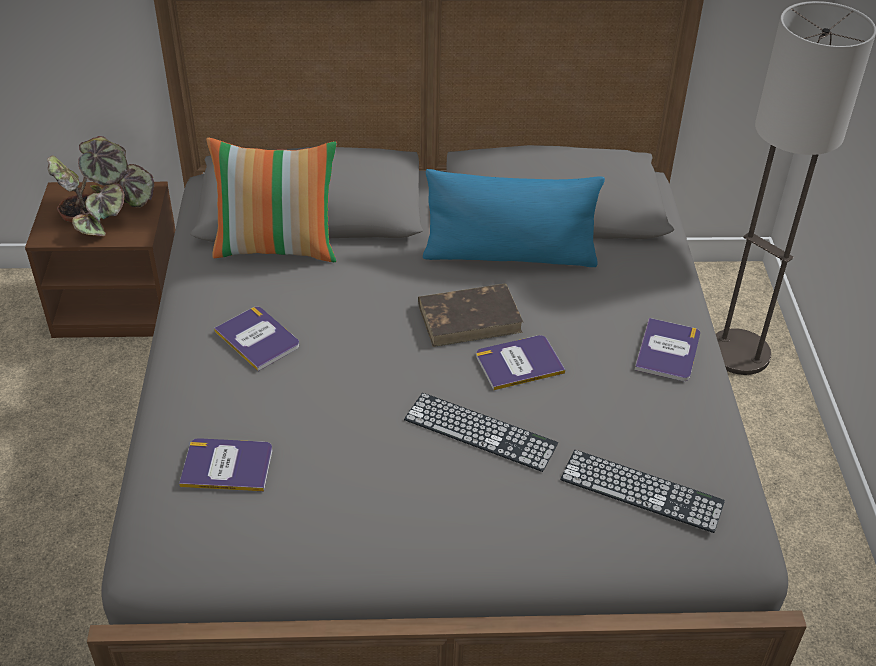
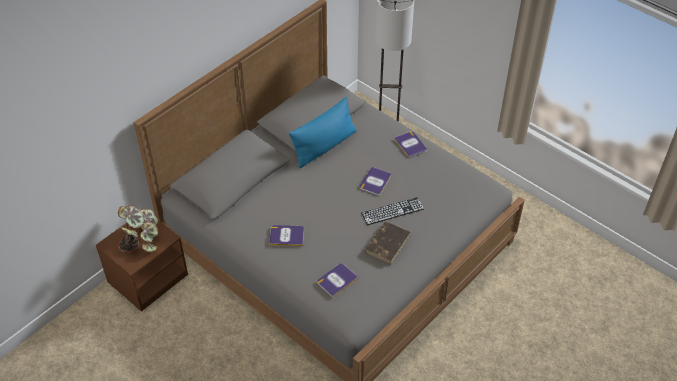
camera: 45 degrees left, 5 degrees up
(277, 247) = (244, 201): pillow -> none
(470, 318) = (342, 177): brown book -> brown book (387, 244)
(641, 490) = (454, 193): keyboard -> none

